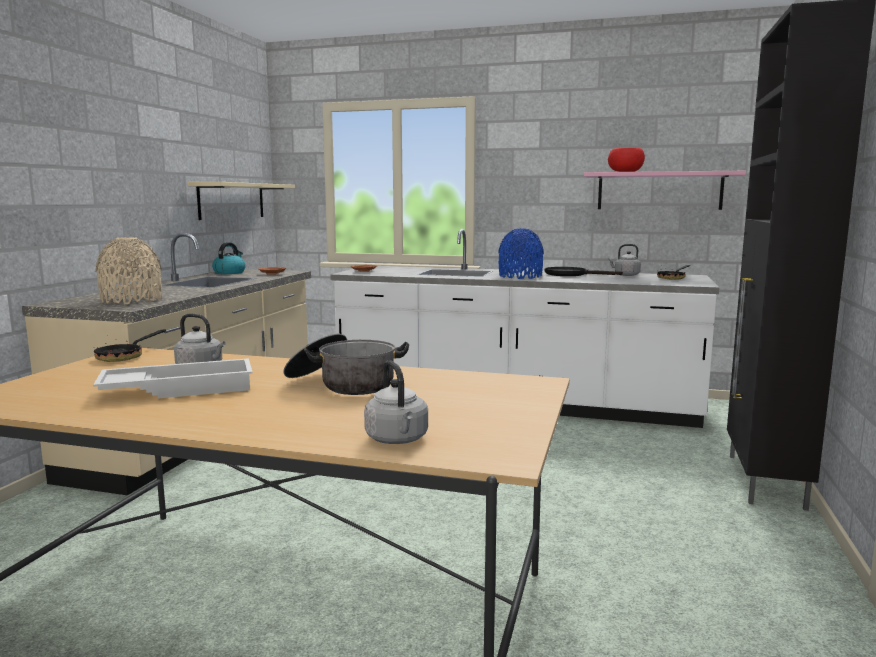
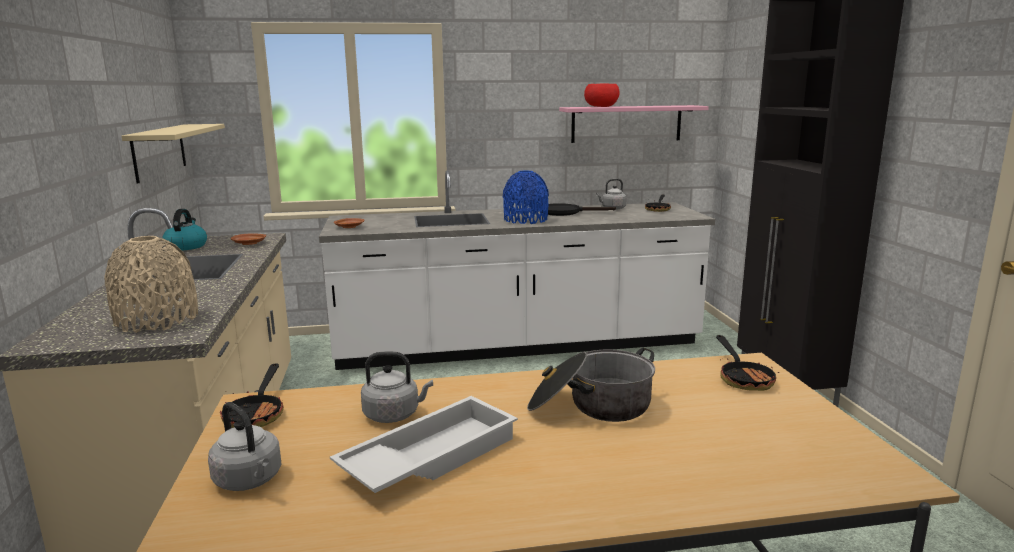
camera: 25 degrees left, 5 degrees up
(398, 440) = (778, 477): grey kettle -> grey kettle (250, 480)
(510, 389) = (743, 378): none -> frying pan

